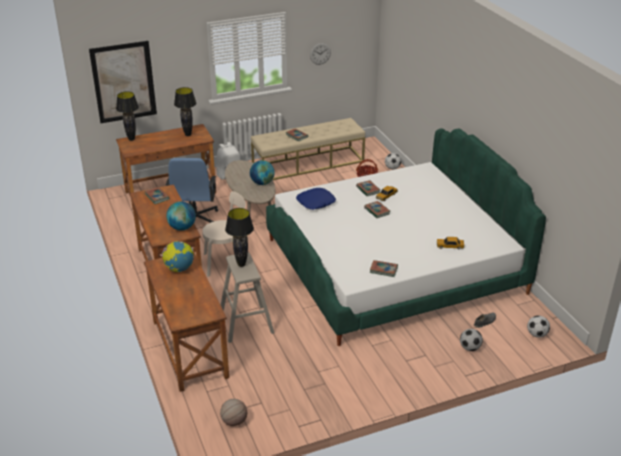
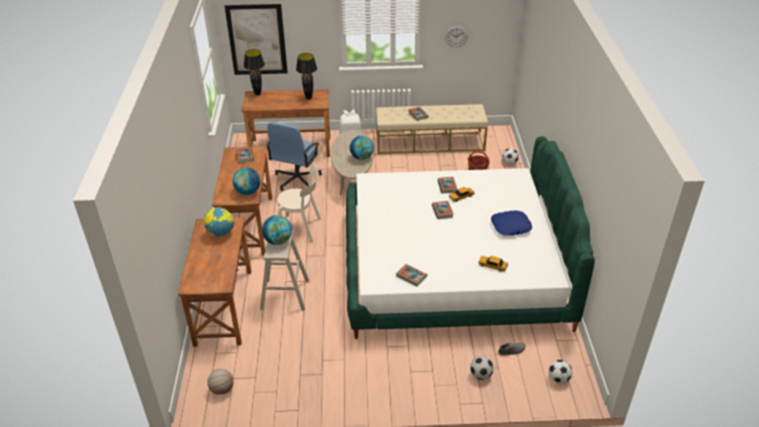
camera: 20 degrees right, 5 degrees up
(241, 264) = (278, 241): black table lamp -> globe
(316, 202) = (389, 190): blue pillow -> blue pillow (511, 227)

